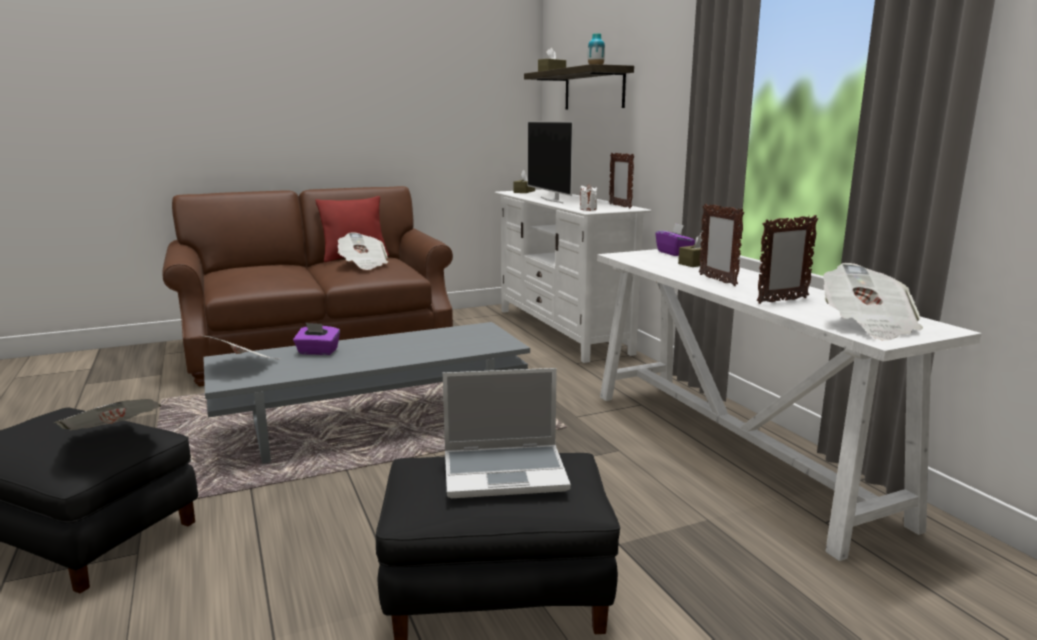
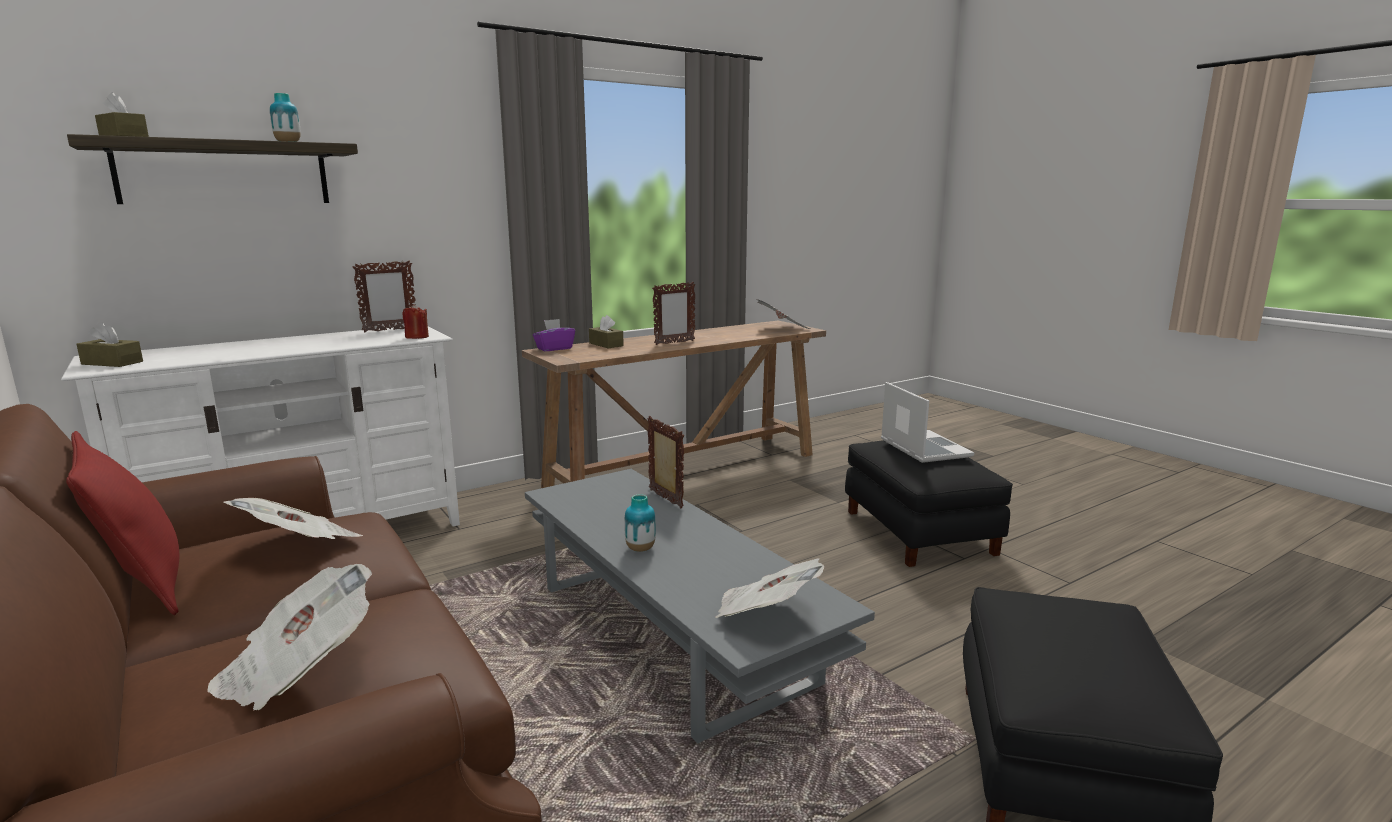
camera: 100 degrees left, 0 degrees up
(114, 438) = (1052, 594): newspaper -> newspaper (298, 670)
(317, 352) = (683, 574): purple tissue box -> none
(365, 344) = (640, 549): none -> vase
(552, 200) = (285, 349): television -> none
(588, 209) = (417, 337): white candle -> red candle
(732, 452) = (686, 470): white console table -> brown console table
(782, 301) = (732, 336): picture frame -> picture frame (665, 499)

